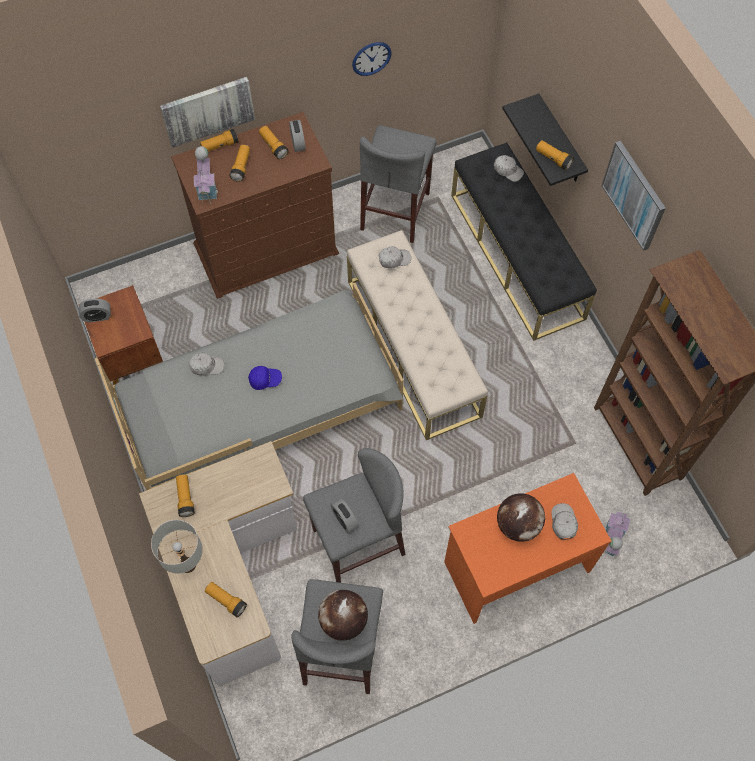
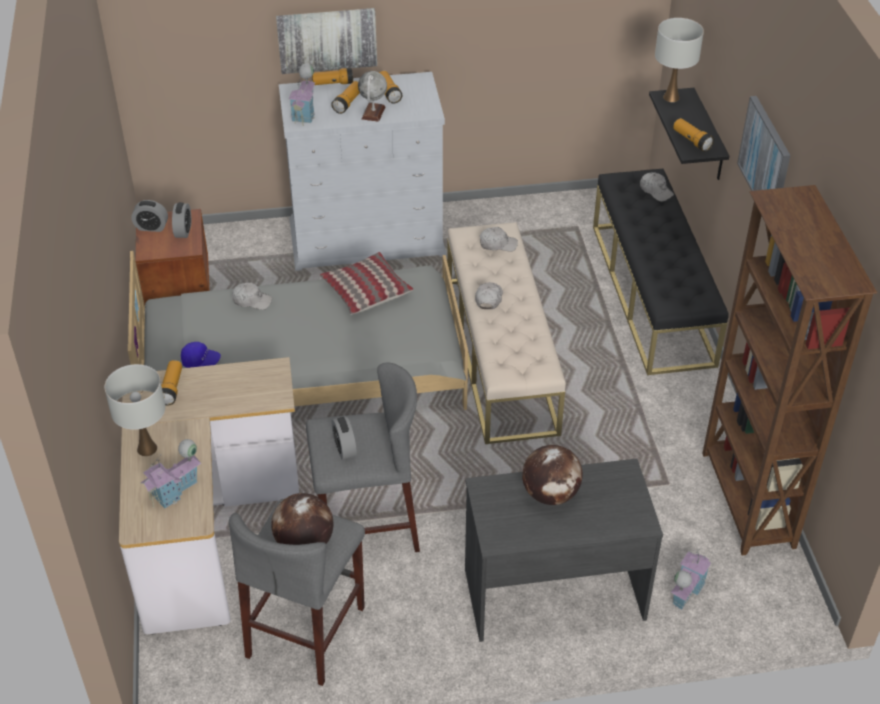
camera: 15 degrees right, 20 degrees down
(226, 600) = (175, 491): flashlight -> toy house
(265, 380) = (311, 324): blue cap -> blue cap (201, 361)
(266, 249) = (367, 238): brown dresser -> white dresser
(267, 174) = (373, 113): none -> globe
(298, 143) = (416, 94): alarm clock -> alarm clock (183, 231)
(299, 333) = (366, 291): none -> pillow
(371, 58) = (516, 28): wall clock -> none
(395, 211) = (524, 230): grey stool -> none
(515, 565) = (553, 592): orange desk -> grey desk
(523, 110) = (671, 97): none -> white table lamp
(563, 523) = (608, 504): white cap -> white cap (488, 298)

